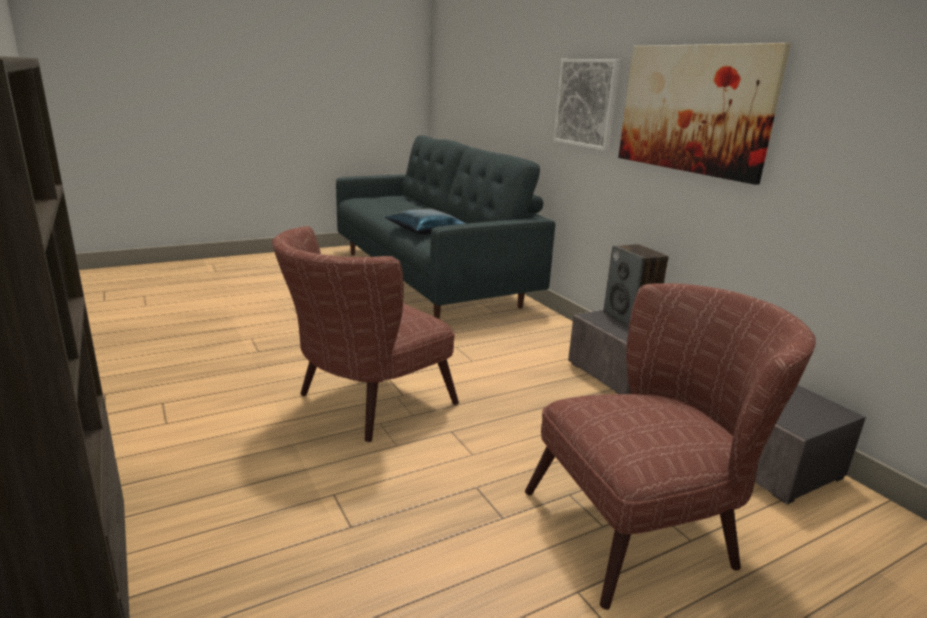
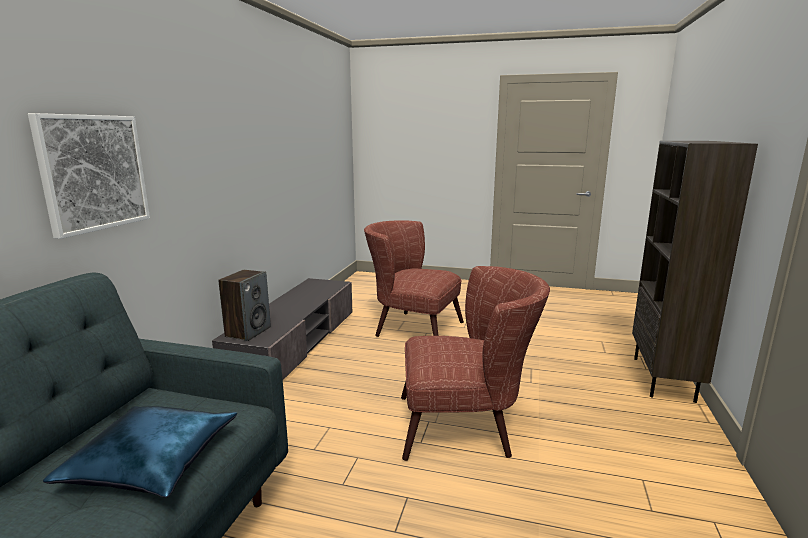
camera: 135 degrees left, 5 degrees down
(693, 109) = (208, 158): picture -> none

